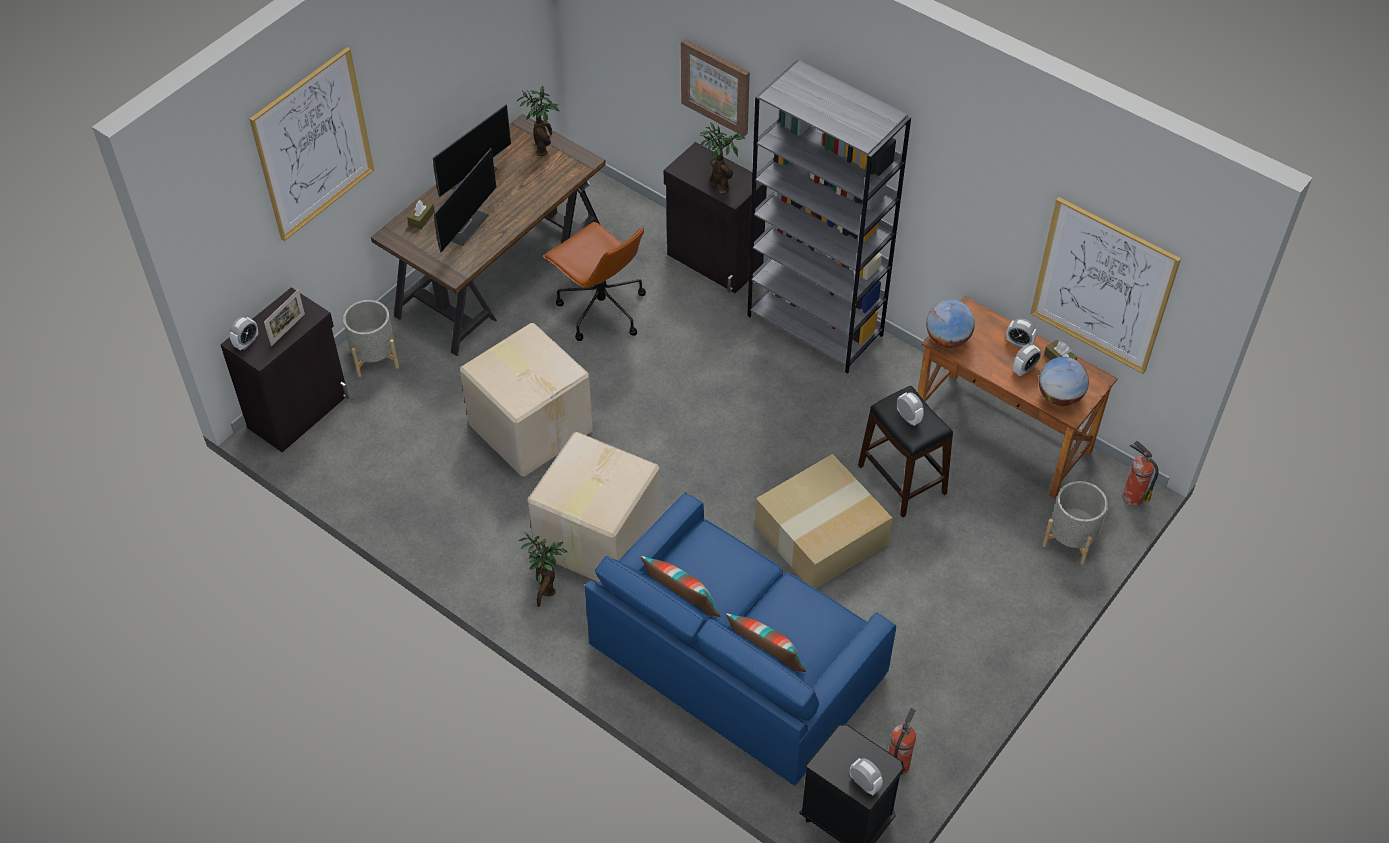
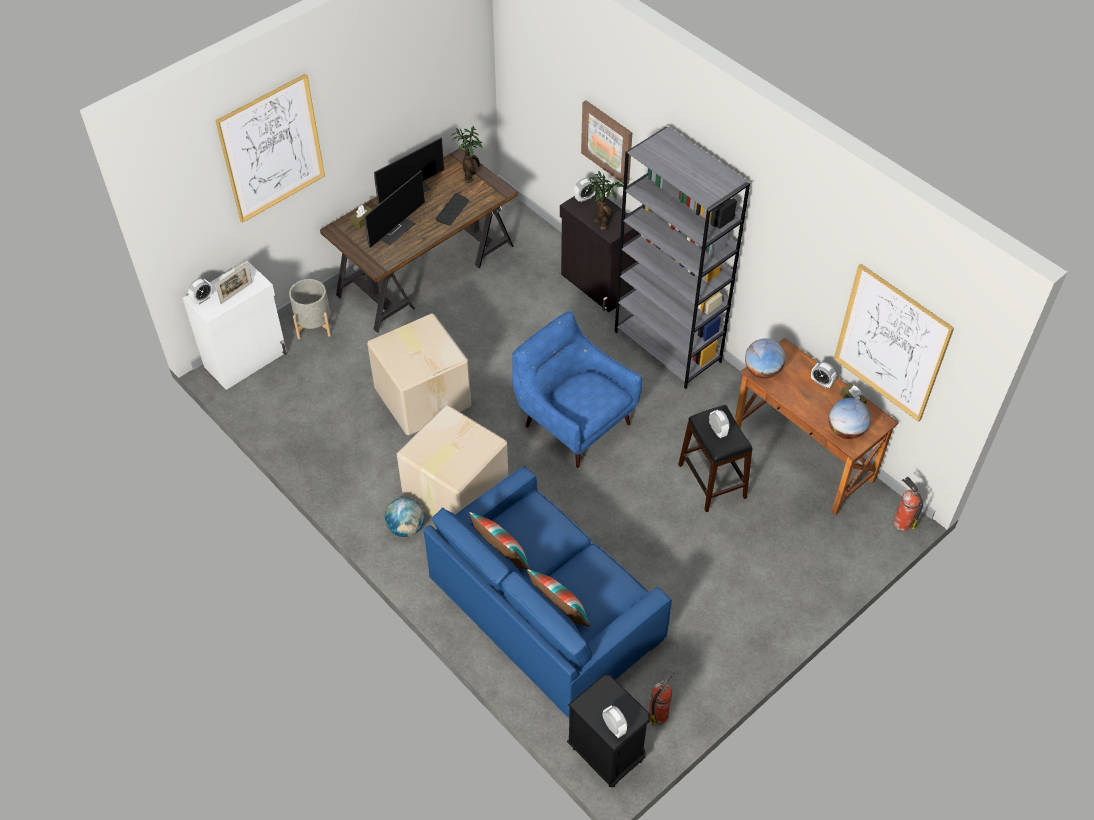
camera: 10 degrees right, 0 degrees up
(300, 411) = (247, 360): black cabinet -> white cabinet
(531, 192) = (452, 210): none -> keyboard
(546, 589) = (406, 528): potted plant -> globe
(601, 309) = (498, 311): brown office chair -> none
(722, 431) = (573, 421): none -> blue armchair
(821, 536) = (635, 518): cardboard box -> none
(1024, 369) = (821, 404): alarm clock -> alarm clock (584, 198)
(1071, 539) = (842, 550): grey planter -> none

